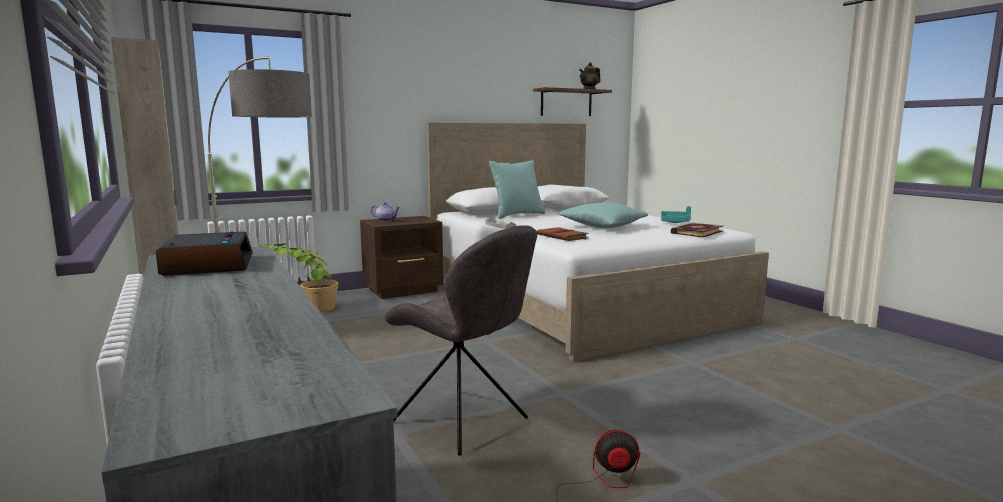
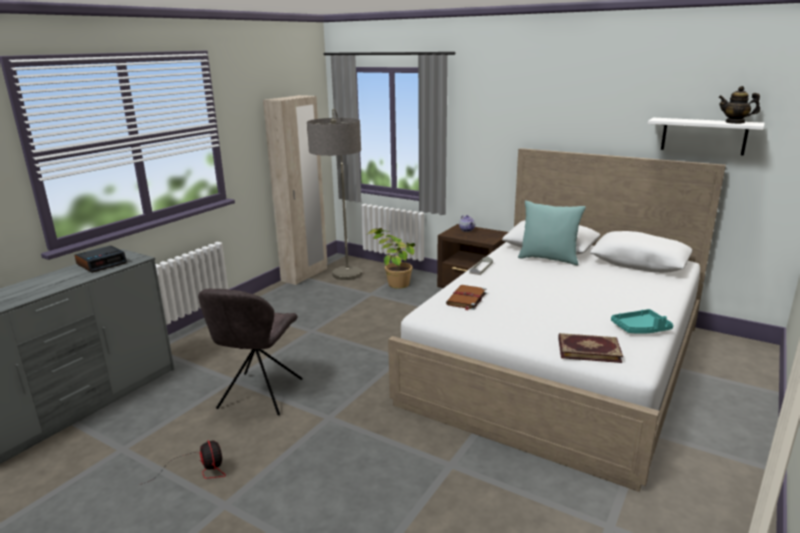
camera: 60 degrees right, 10 degrees up
(566, 103) = (703, 136): brown shelf -> white shelf
(602, 227) = (545, 302): turquoise pillow -> none

